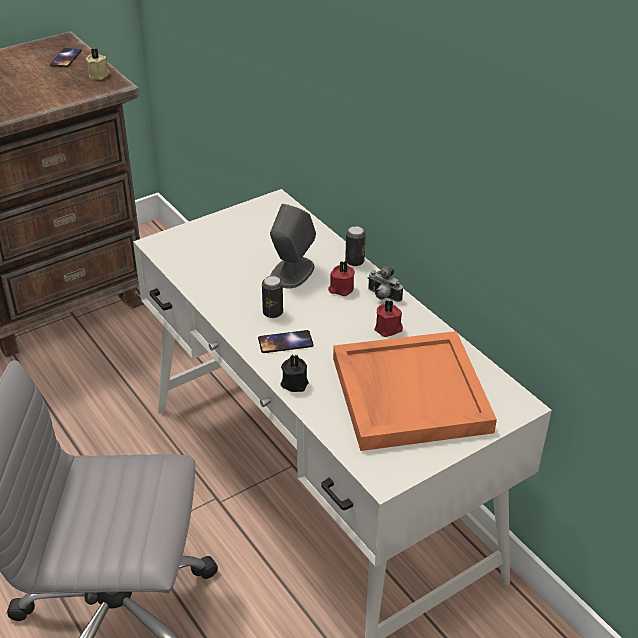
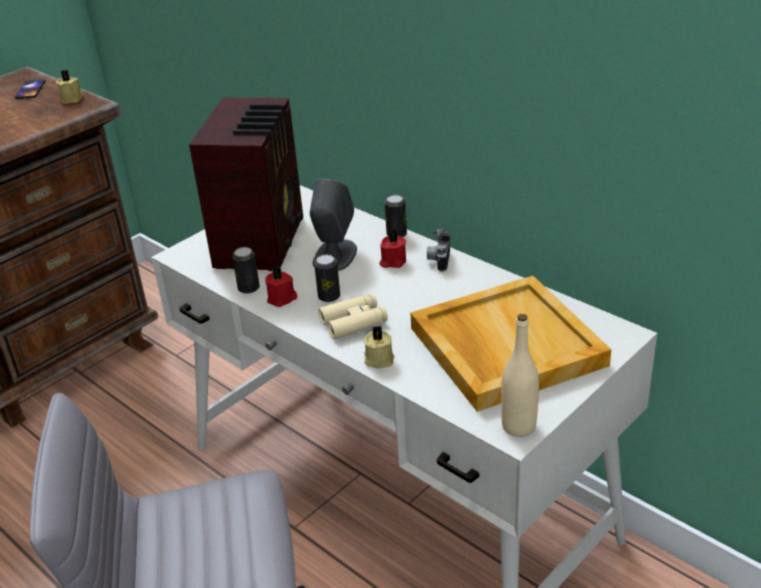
camera: 10 degrees left, 5 degrees down
(206, 290) = (248, 288): none -> can
(233, 245) = (262, 241): none -> radio
(285, 342) = (354, 322): phone -> beige binoculars
(294, 382) = (378, 359): black candle -> beige candle
(382, 296) = (439, 261): camera -> camera turned 75 degrees clockwise
(388, 329) = (458, 289): red candle -> red candle (282, 299)
(390, 473) = (518, 426): none -> beige bottle
(408, 393) = (504, 346): orange tray -> beige tray

